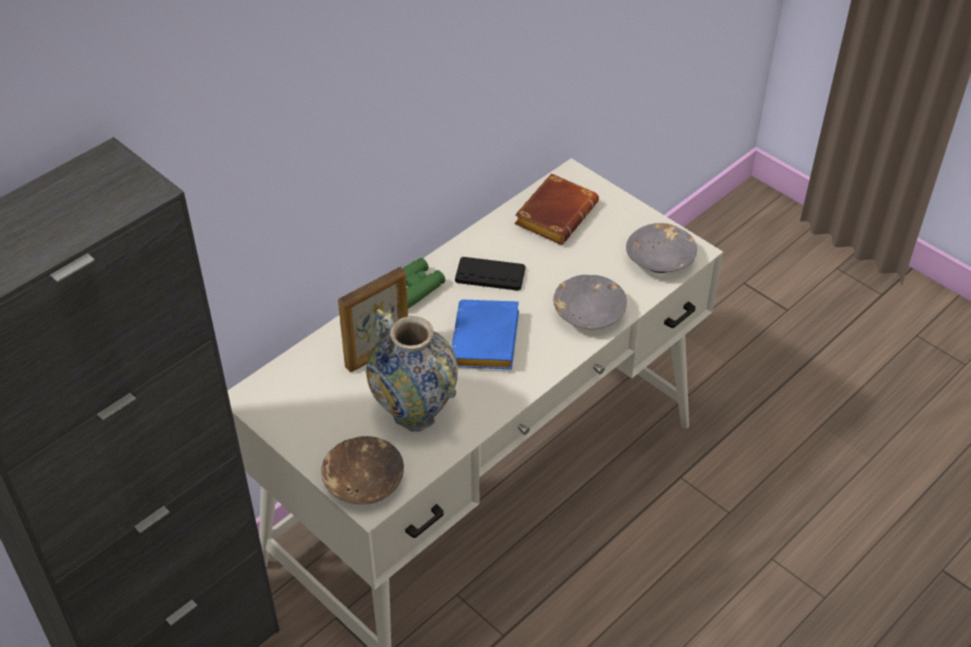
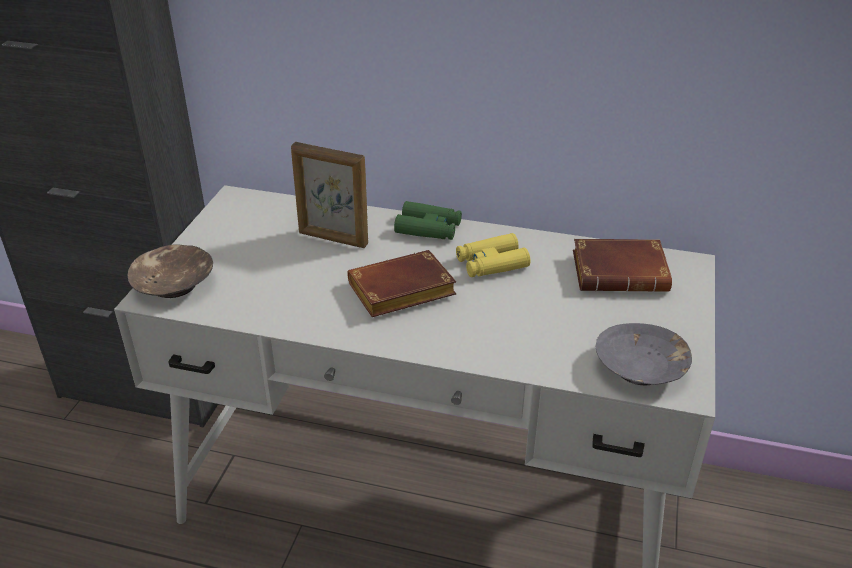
camera: 60 degrees right, 10 degrees down
(415, 414) = (273, 284): vase -> none
(487, 342) = (400, 293): blue book -> brown book
(490, 275) = (491, 263): black game controller -> yellow binoculars
(588, 312) = (504, 343): grey bowl -> none

